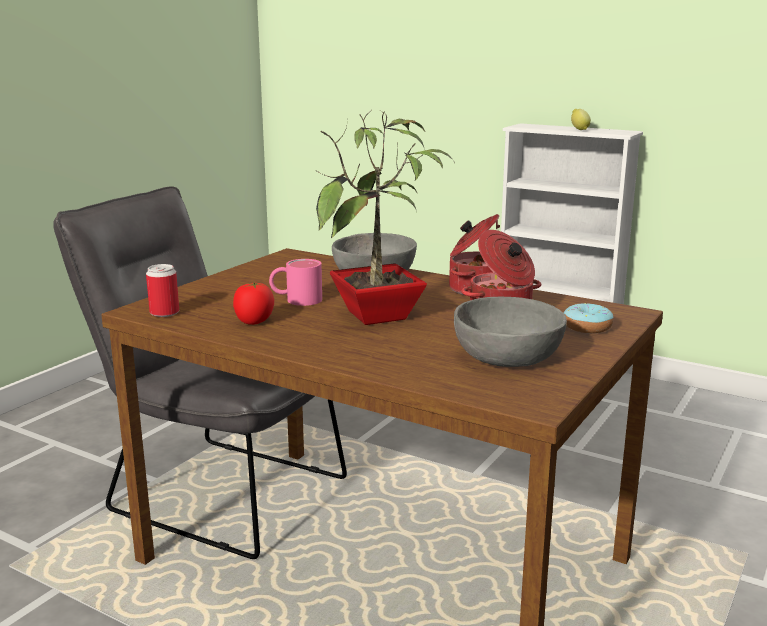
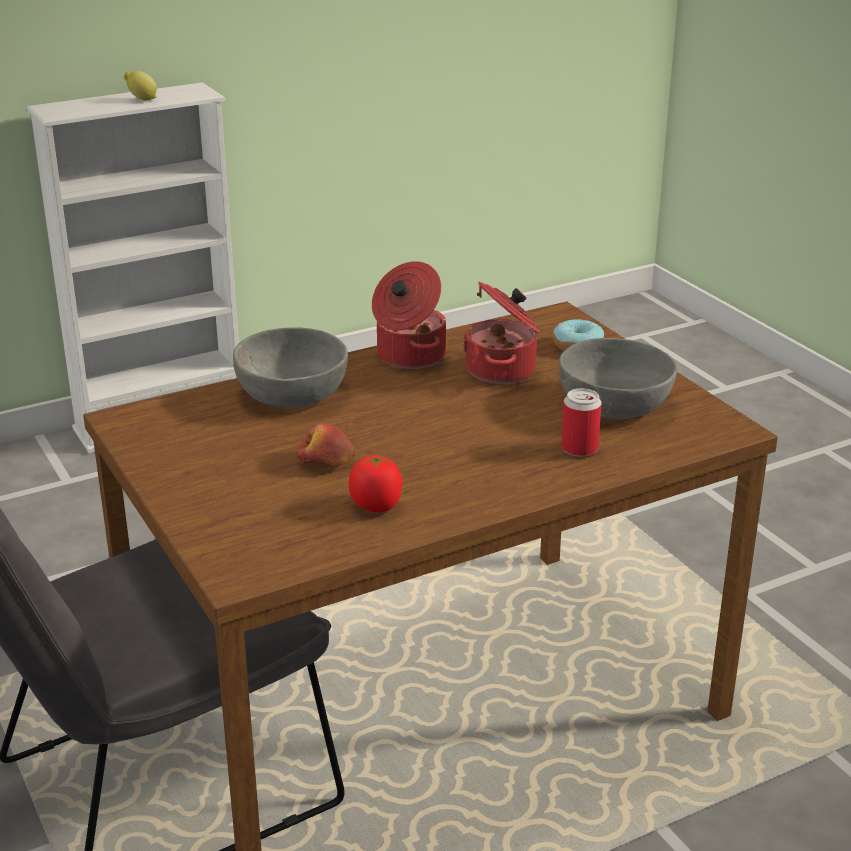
camera: 60 degrees left, 10 degrees up
(164, 313) = (273, 558): can -> can (579, 449)
(296, 300) = (326, 462): pink mug -> apple
(378, 317) = (443, 431): potted plant -> none

